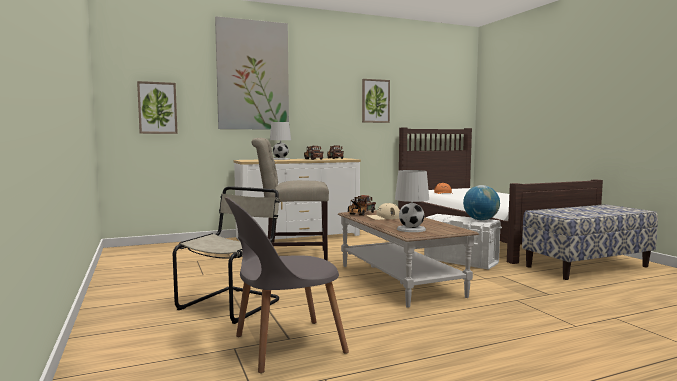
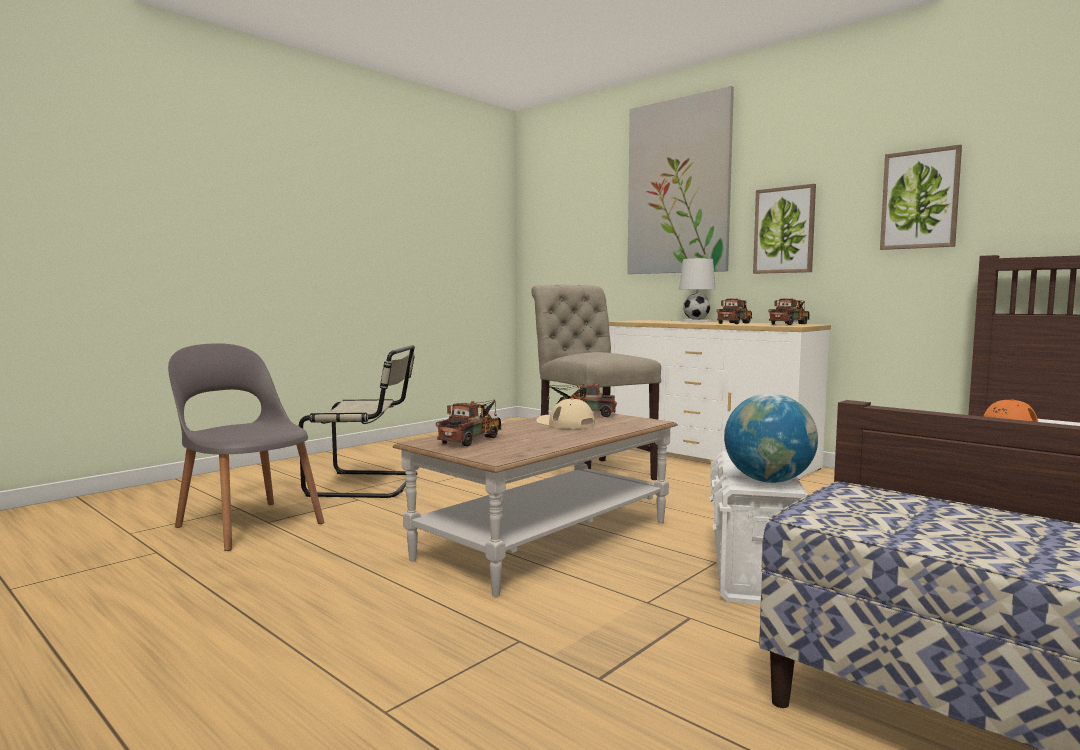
camera: 65 degrees right, 0 degrees up
(157, 108) = (567, 249): picture -> picture (784, 230)
(411, 229) = (473, 439): white table lamp -> toy truck

